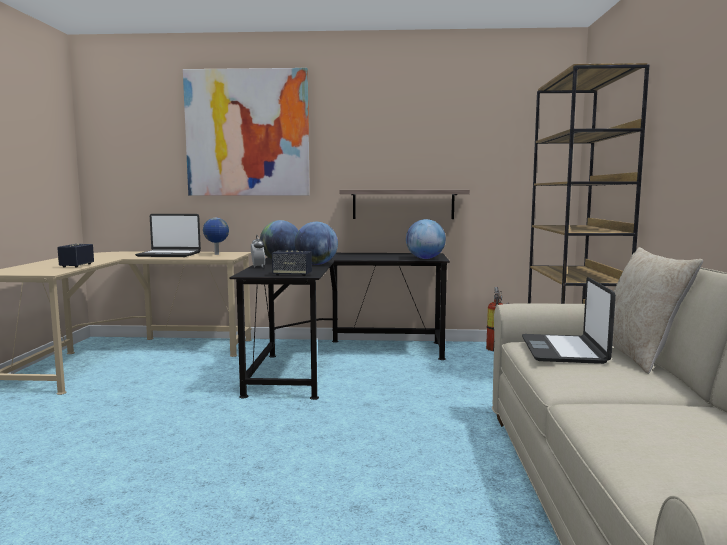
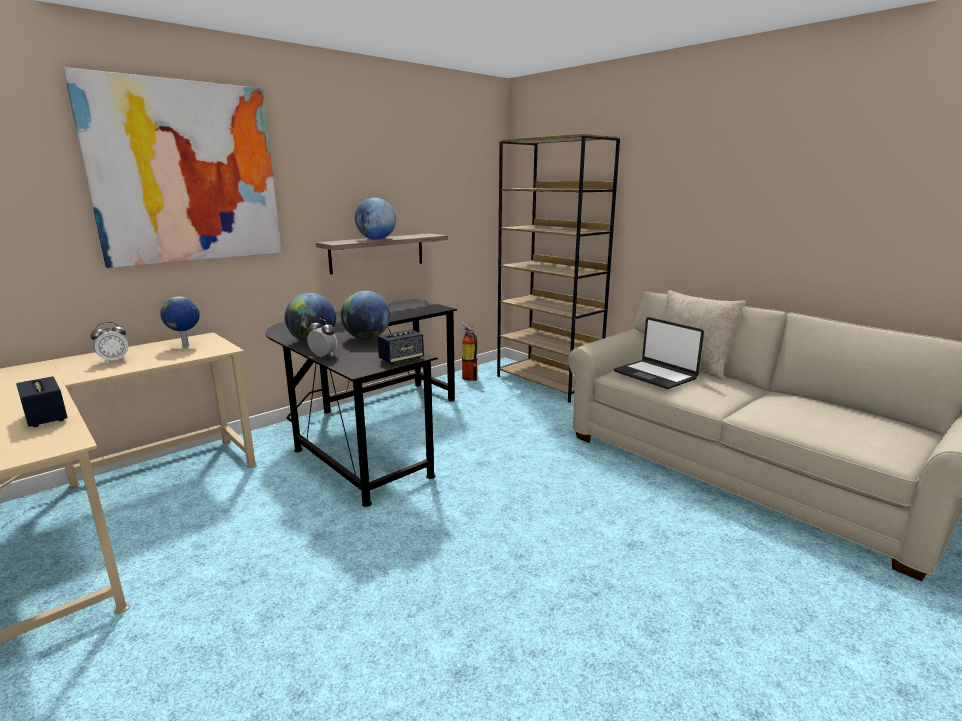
camera: 45 degrees left, 10 degrees up
(169, 254) = (114, 360): laptop -> alarm clock
(425, 258) = (430, 309): globe -> globe (376, 239)

